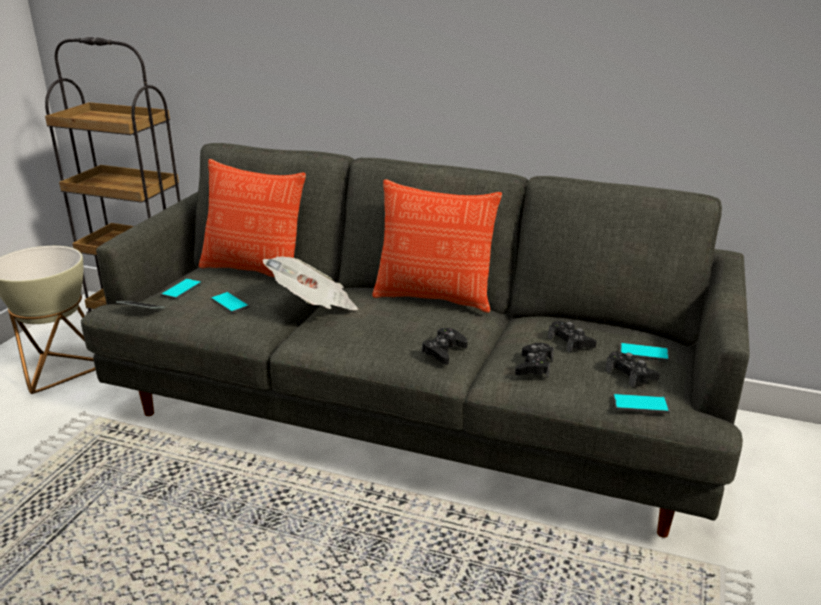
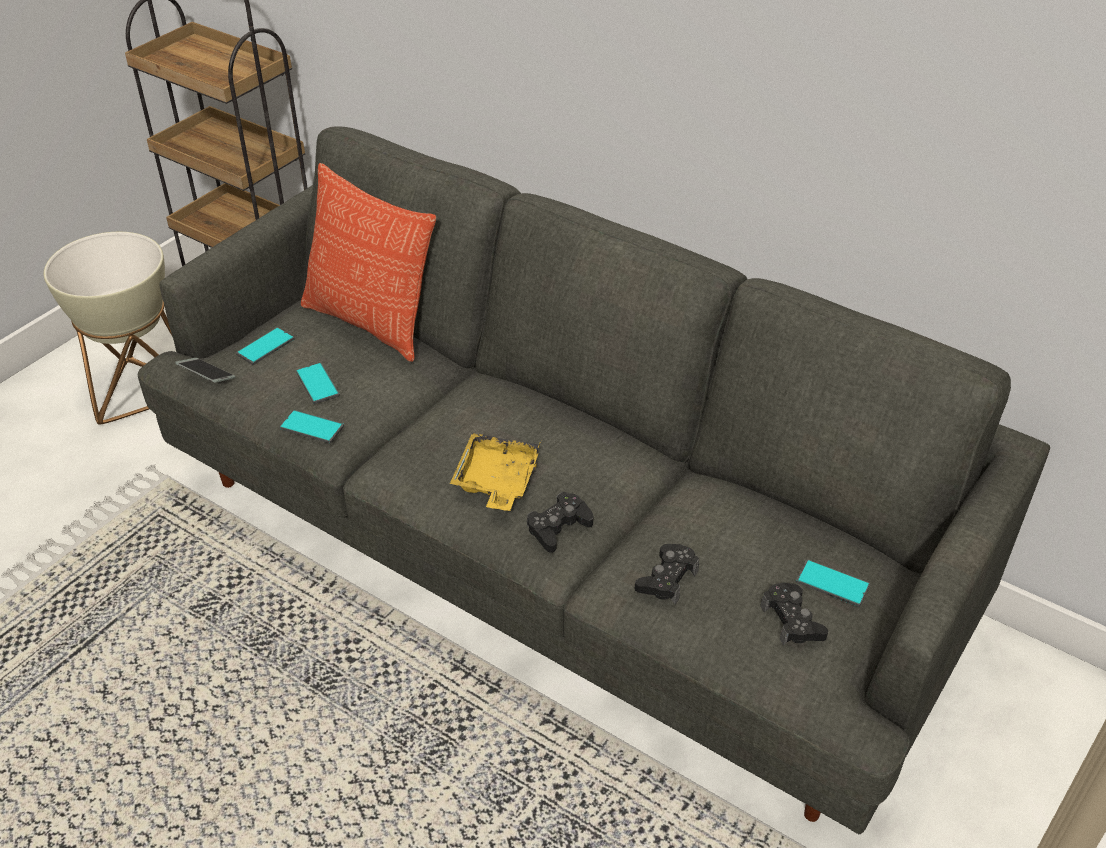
camera: 15 degrees right, 15 degrees up
(313, 305) = (422, 408): newspaper -> none
(387, 334) = (496, 481): none -> yellow tray
(434, 298) = (589, 421): orange pillow -> none
(570, 342) = (739, 543): black game controller -> none
(640, 404) = (780, 676): phone -> phone (312, 427)

